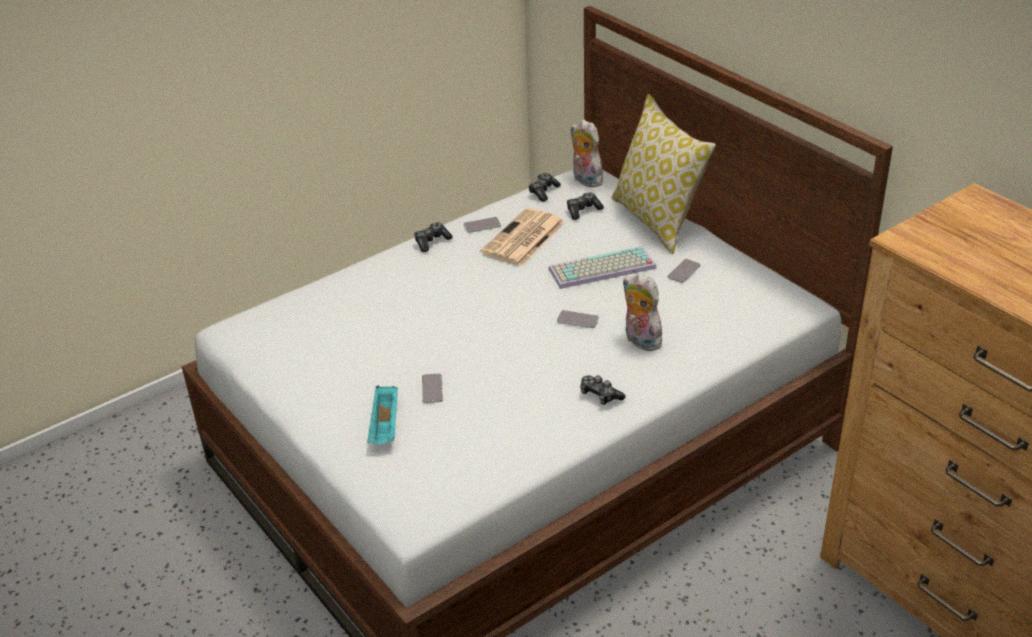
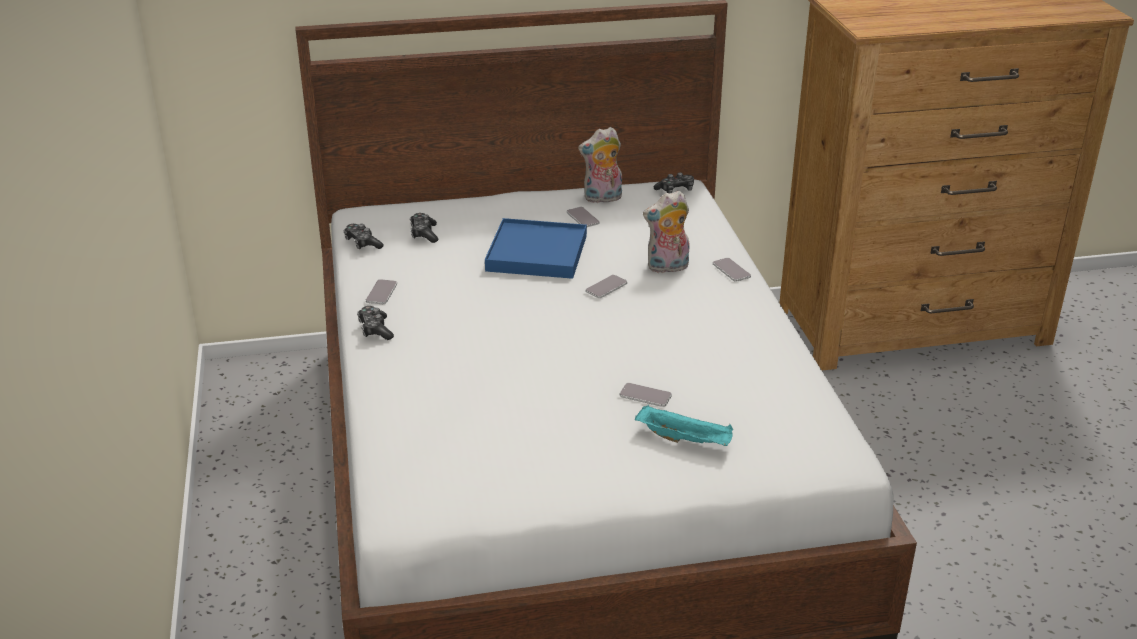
camera: 65 degrees left, 5 degrees down
(523, 239) = (435, 277): newspaper -> none
(585, 180) = (370, 218): plush toy -> plush toy (602, 199)
(600, 395) = (731, 309): game controller -> game controller (675, 190)
(601, 270) = (537, 253): keyboard -> blue tray
(658, 220) = (487, 205): pillow -> none
(669, 377) = (731, 270): none -> phone

